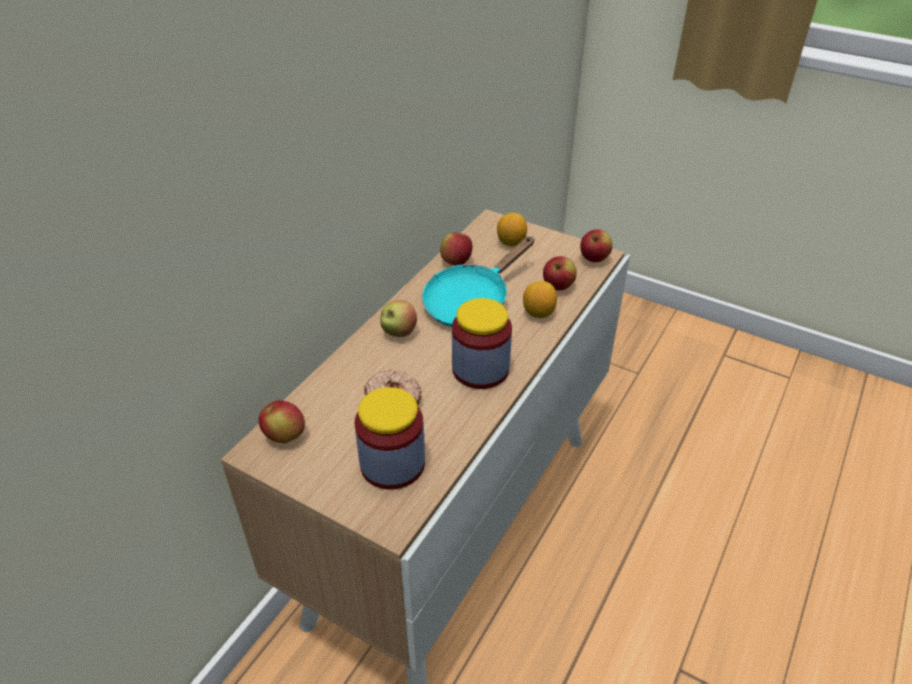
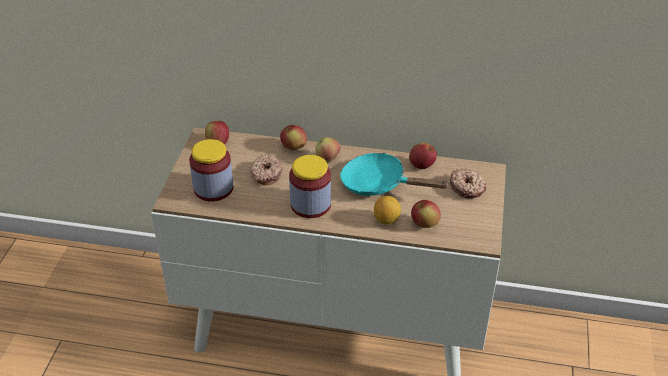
camera: 70 degrees right, 0 degrees up
(511, 242) = (467, 187): lemon -> donut
(594, 259) = (476, 238): apple -> apple (294, 147)

